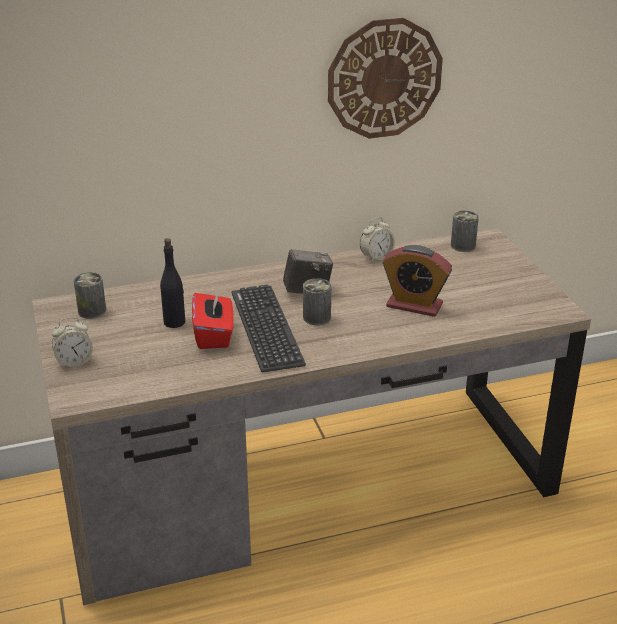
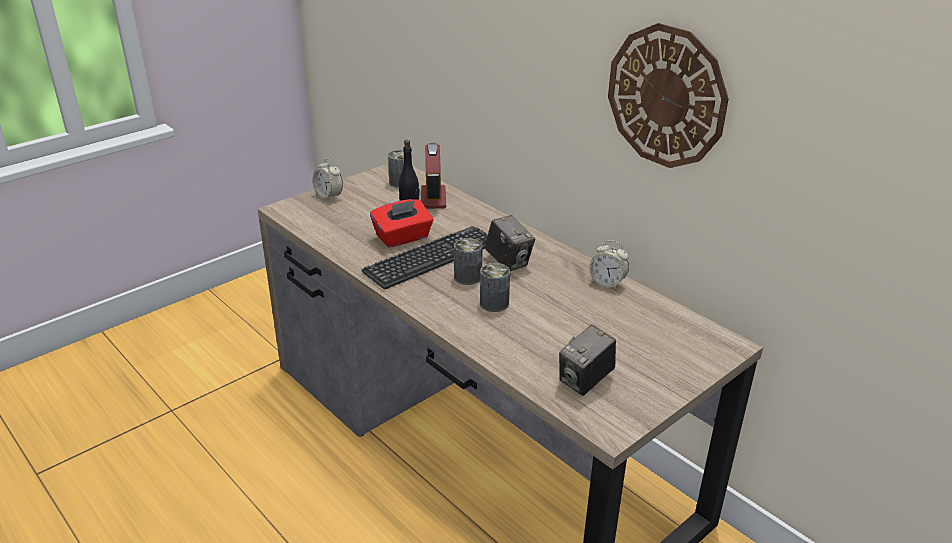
camera: 65 degrees right, 0 degrees up
(414, 305) = (534, 325): alarm clock -> alarm clock (433, 198)
(463, 245) = (690, 331): can -> can (494, 303)
(501, 304) = (585, 381): none -> camera

